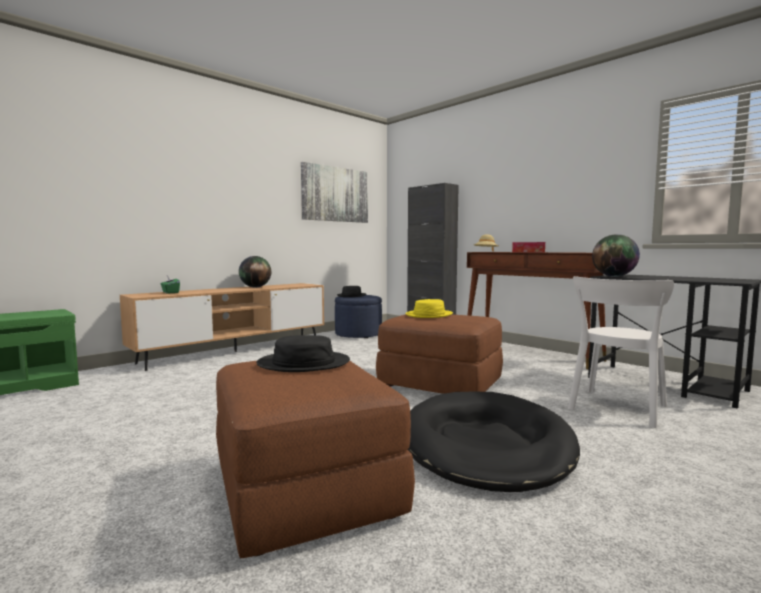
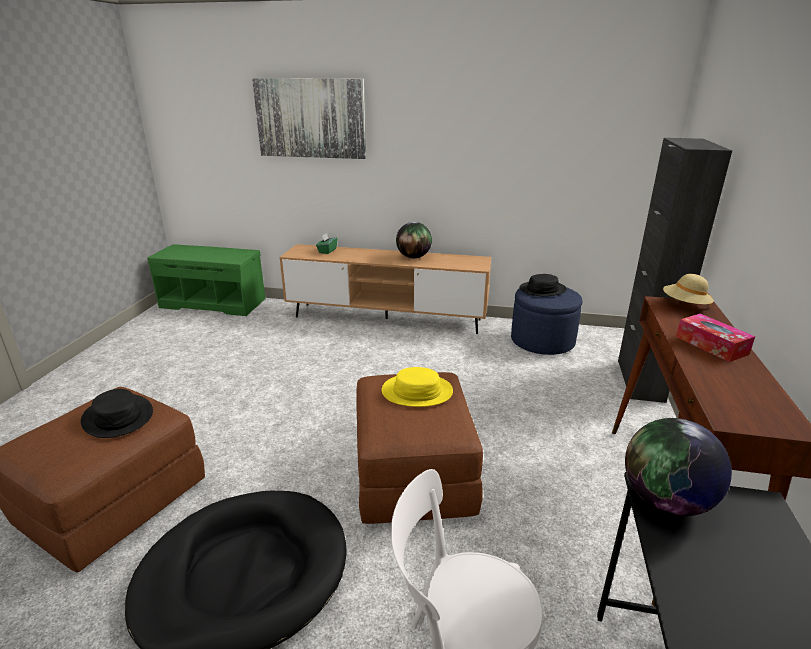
camera: 55 degrees right, 20 degrees up
(335, 194) = (565, 135): picture -> picture (310, 118)

